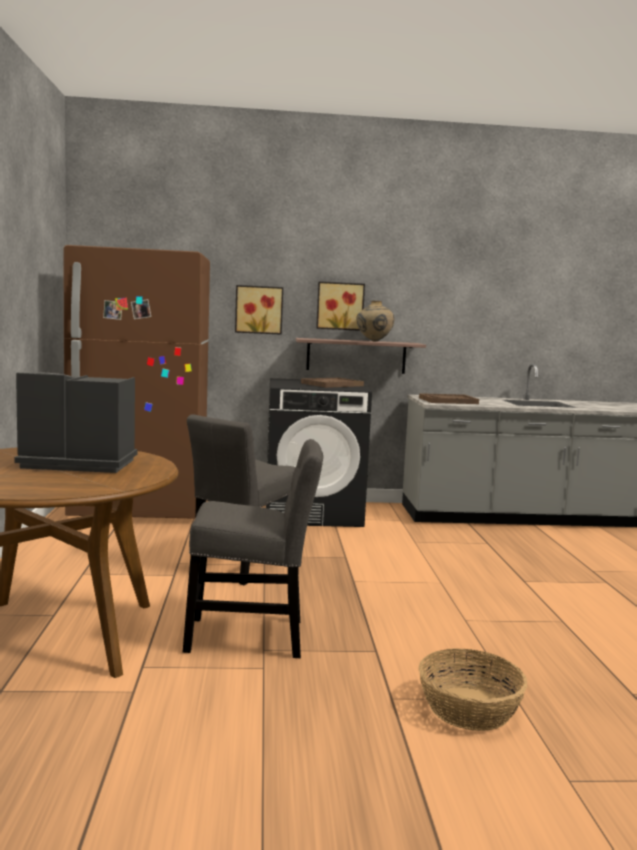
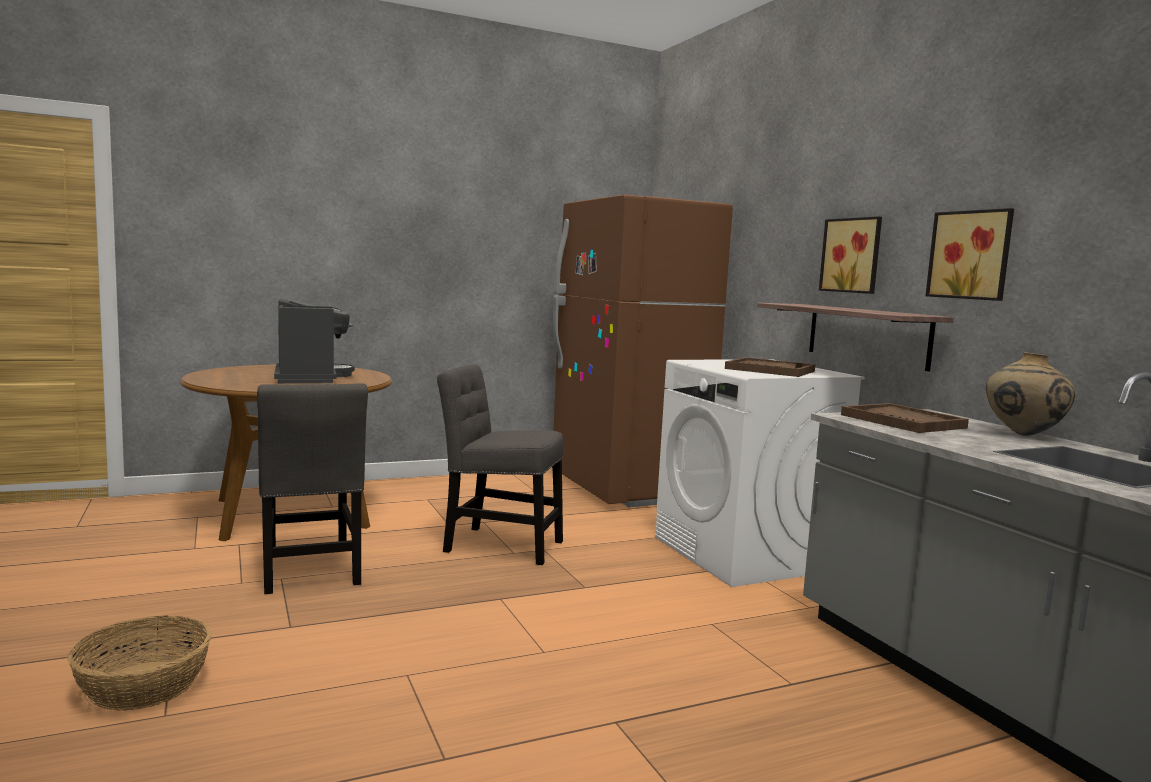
camera: 70 degrees right, 0 degrees up
(259, 310) = (771, 265): picture -> picture (972, 255)
(313, 513) = (745, 554): black washing machine -> white washing machine
(374, 341) = (861, 310): beige vase -> beige vase (1022, 435)

